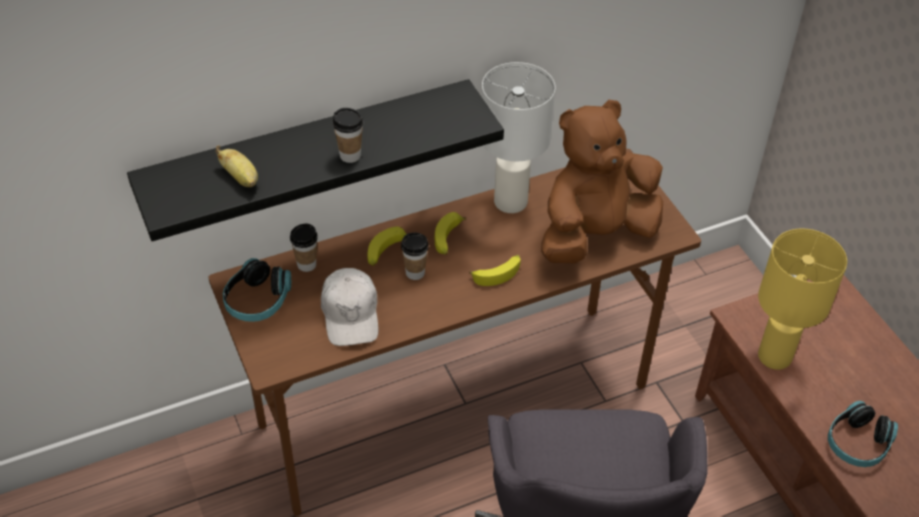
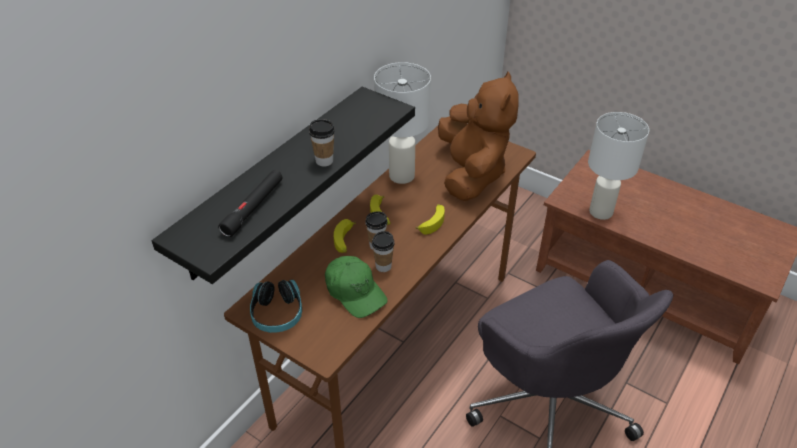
camera: 30 degrees left, 5 degrees down
(241, 178) = (254, 207): banana -> black flashlight
(306, 264) = (294, 273): cup -> cup (383, 266)
(351, 314) = (355, 292): white cap -> green cap
(594, 234) = (471, 174): brown plush toy -> brown plush toy turned 150 degrees clockwise
(773, 356) = (600, 212): yellow table lamp -> white table lamp
(857, 443) = (684, 239): headphones -> none

